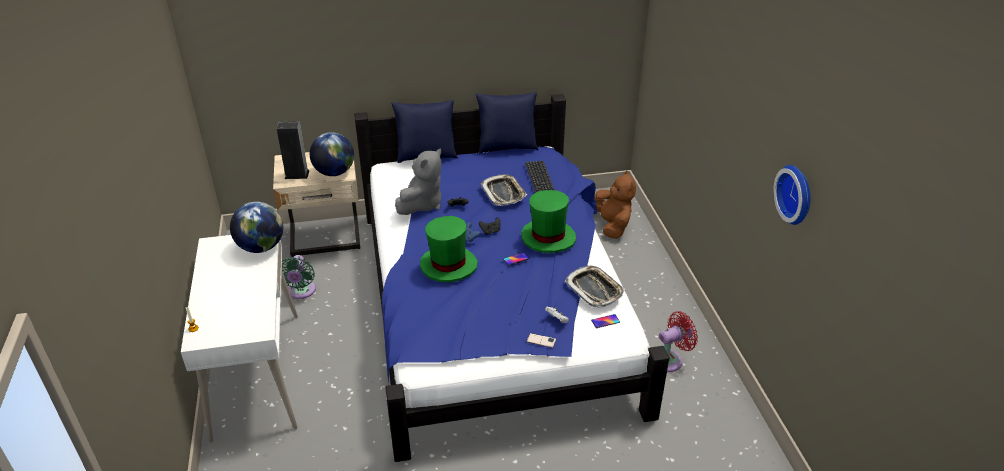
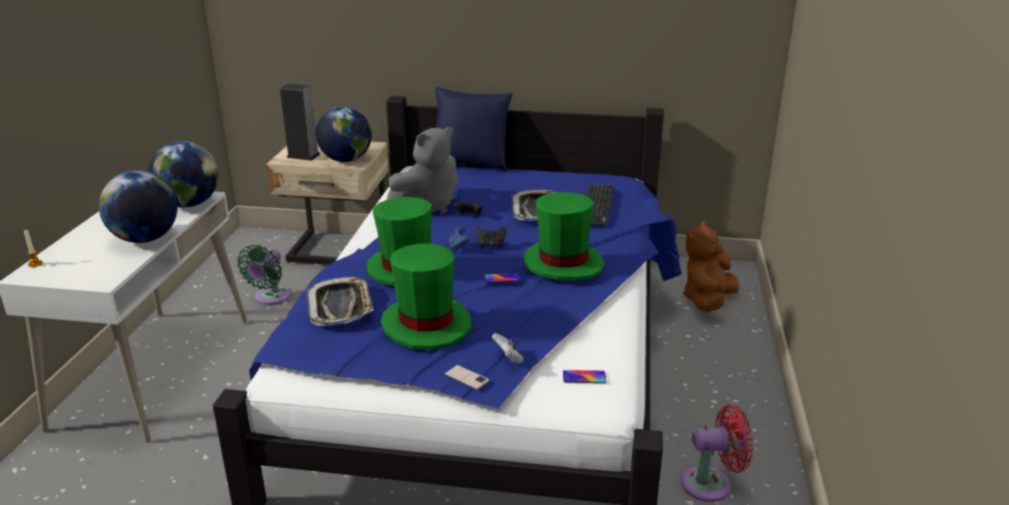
camera: 20 degrees right, 10 degrees down
(257, 287) = (145, 239): none -> globe
(492, 308) = (426, 325): none -> green hat
(507, 147) = (578, 169): blue pillow -> none
(594, 289) = (591, 334): tray -> tray (340, 307)
(611, 225) = (707, 301): brown plush toy -> brown plush toy turned 150 degrees counterclockwise
(797, 194) = (911, 182): wall clock -> none

